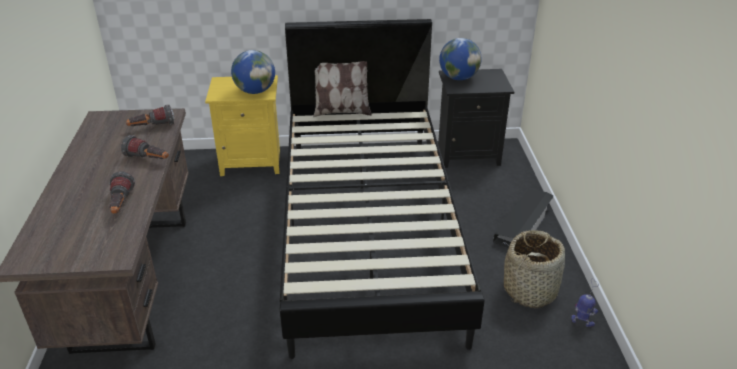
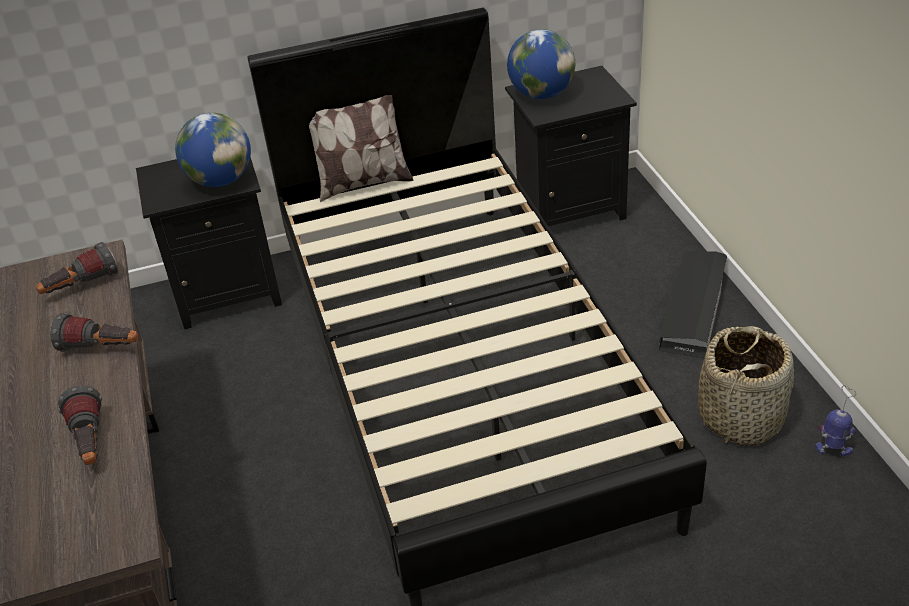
camera: 10 degrees left, 5 degrees up
(251, 162) = (228, 293): yellow nightstand -> black nightstand

